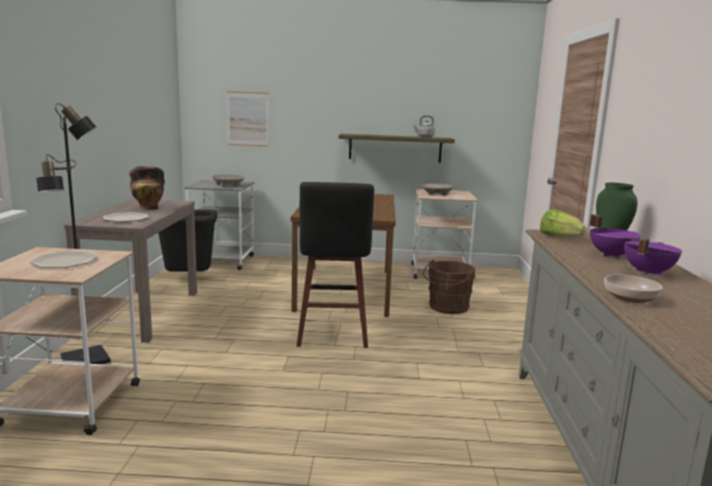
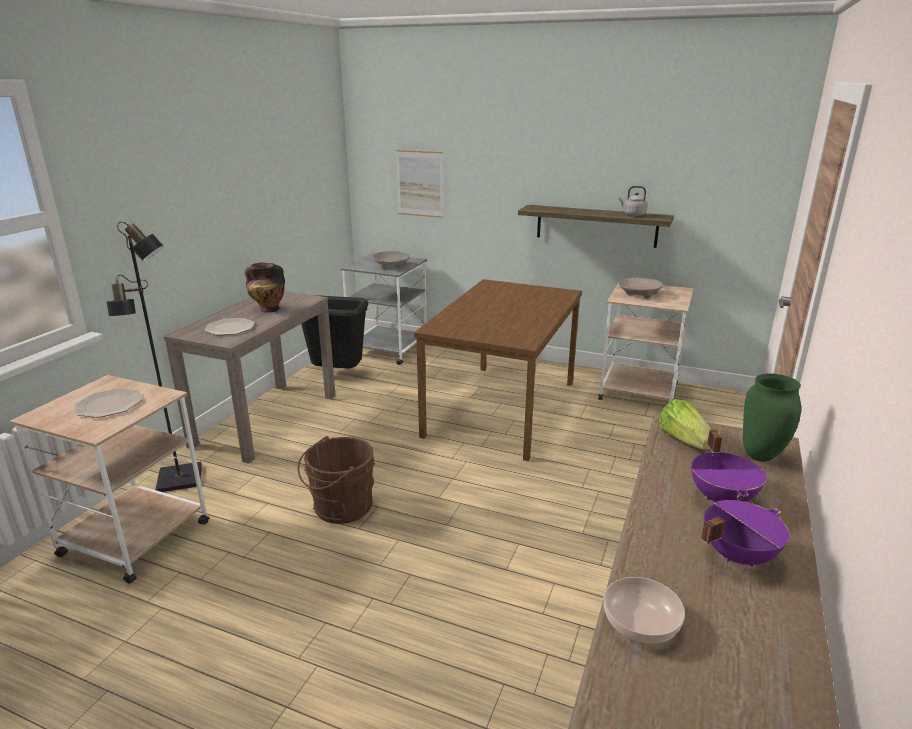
camera: 20 degrees right, 10 degrees up
(331, 334) = (444, 479): black stool -> none
(447, 308) = (612, 455): brown bucket -> brown bucket (339, 508)

